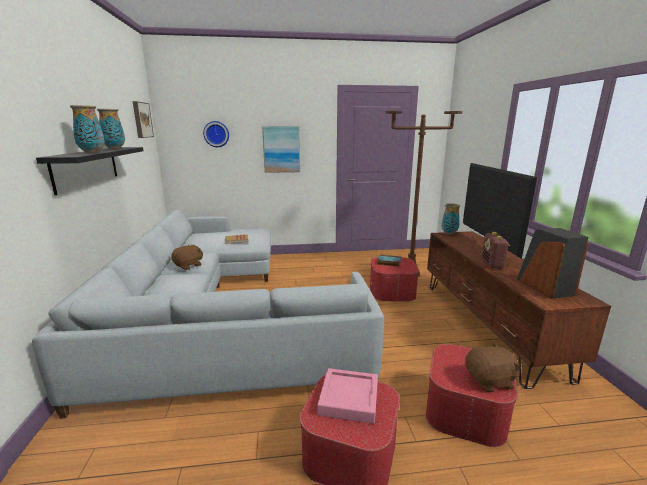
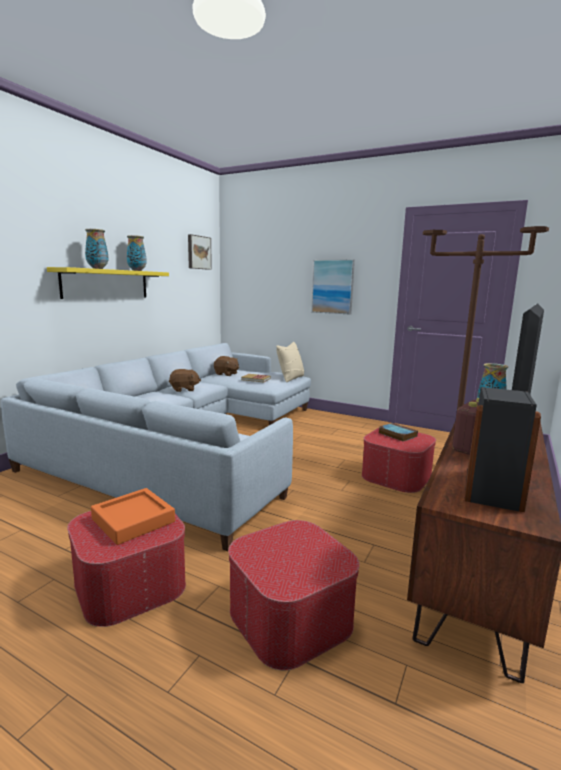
camera: 35 degrees right, 5 degrees down
(87, 168) = (106, 284): black shelf -> yellow shelf
(216, 134) = (270, 268): wall clock -> none
(258, 232) = (290, 378): none -> beige pillow
(349, 399) = (133, 520): pink tray -> orange tray
(490, 381) = (292, 573): brown plush toy -> brown plush toy (226, 374)

